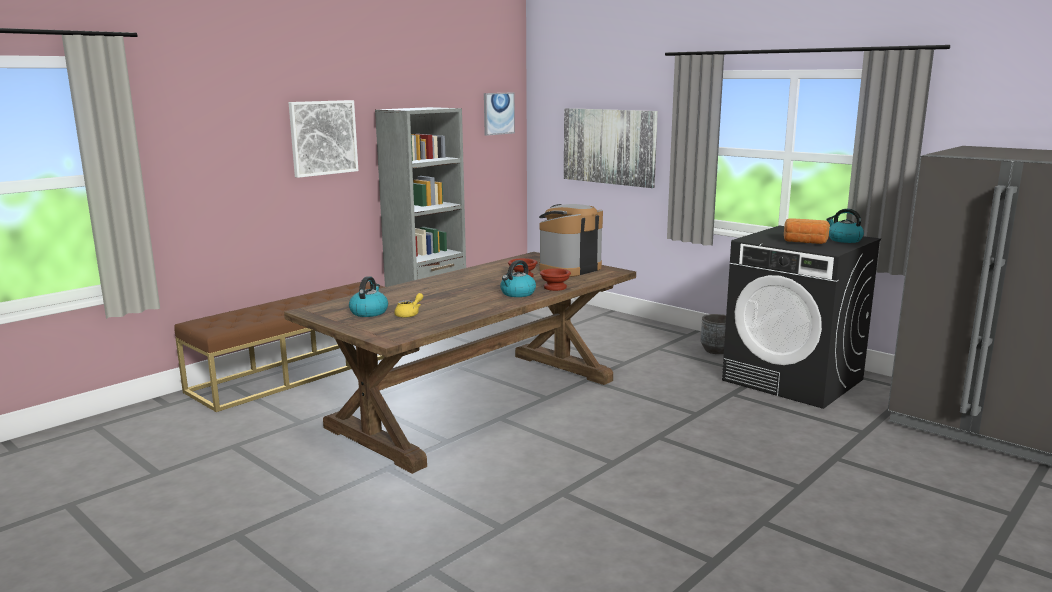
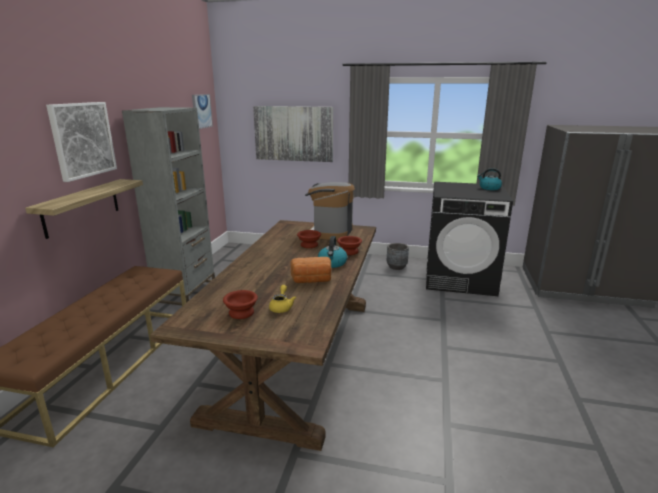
camera: 30 degrees left, 5 degrees up
(311, 205) = (82, 207): none -> shelf
(369, 312) = (240, 313): kettle -> brown bowl
(804, 242) = (475, 193): bread -> bread (311, 280)

